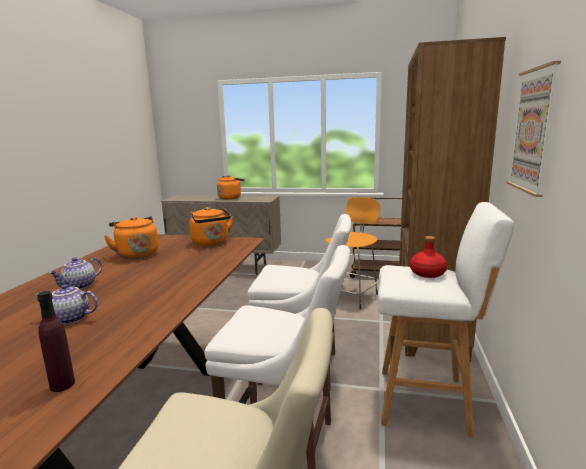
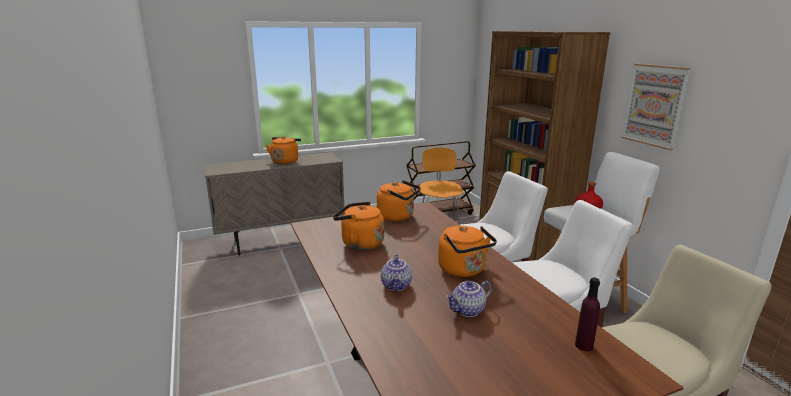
camera: 35 degrees left, 5 degrees up
(151, 290) = (464, 270): none -> orange kettle

